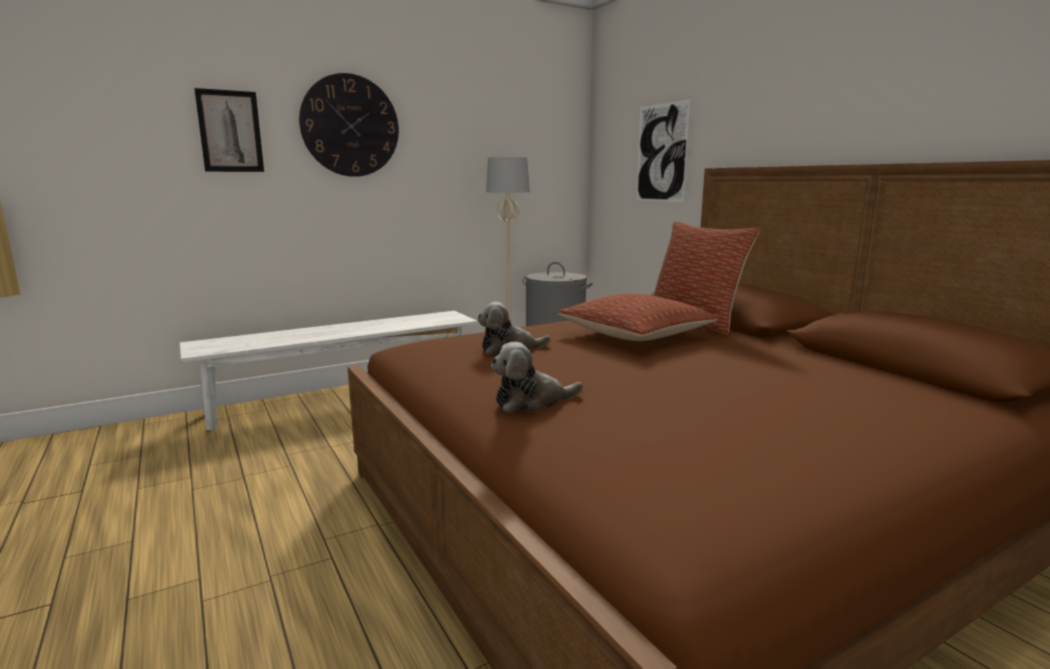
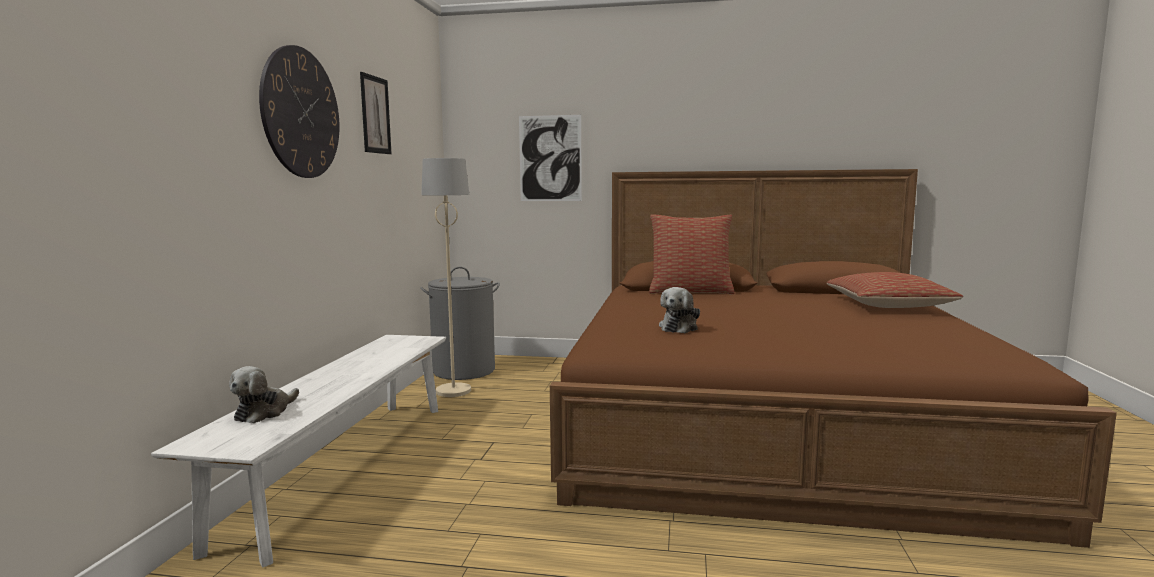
camera: 50 degrees left, 5 degrees down
(230, 131) = (193, 109): picture -> picture (375, 115)
(532, 402) = (816, 345): plush toy -> plush toy (264, 412)
(636, 335) = (699, 304): pillow -> pillow (888, 305)

